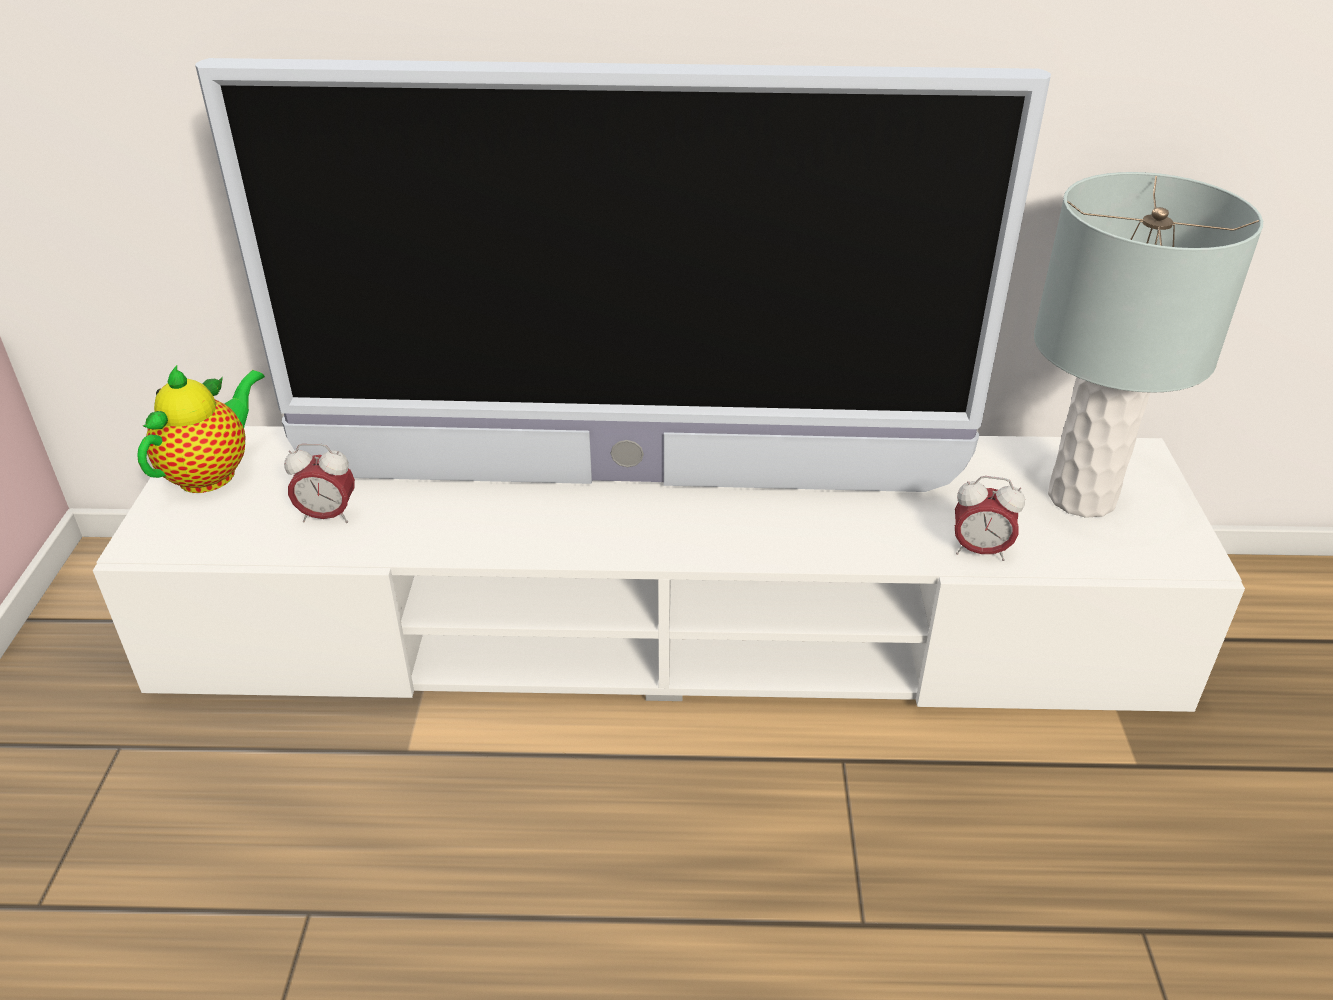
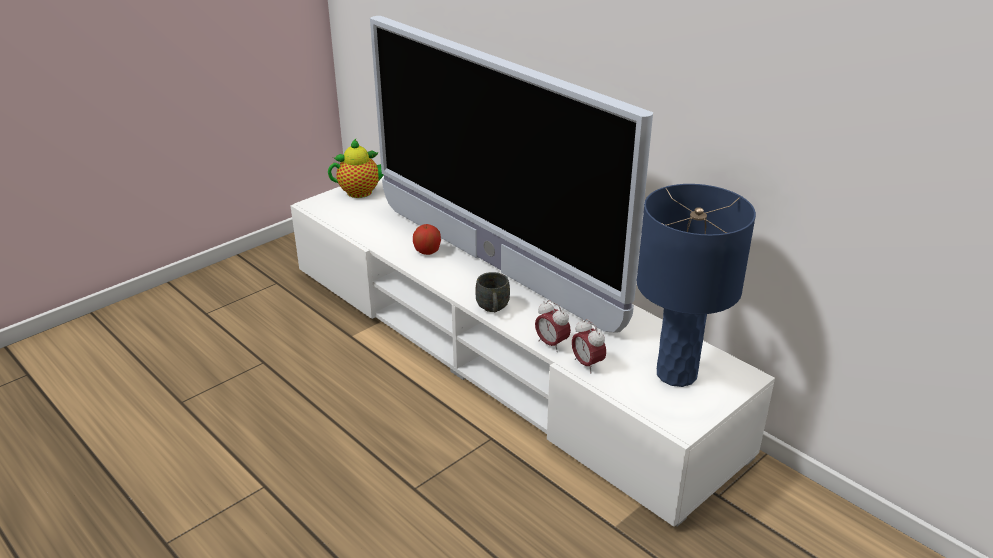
camera: 45 degrees right, 5 degrees down
(327, 516) = (375, 223): alarm clock -> alarm clock (551, 344)
(497, 516) = (427, 252): none -> apple
(741, 548) = (493, 309): none -> grey mug
(1081, 497) = (677, 374): grey table lamp -> blue table lamp

